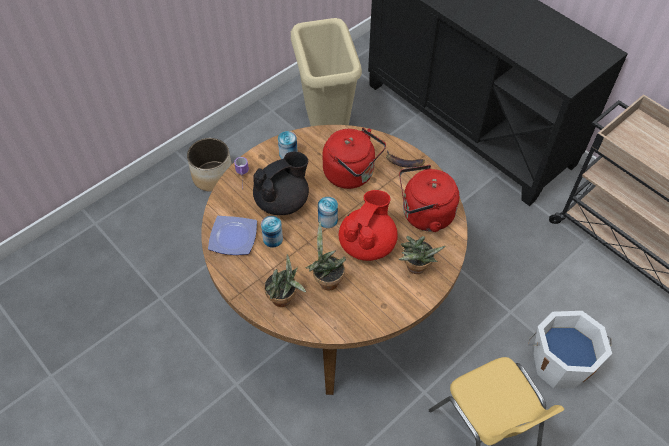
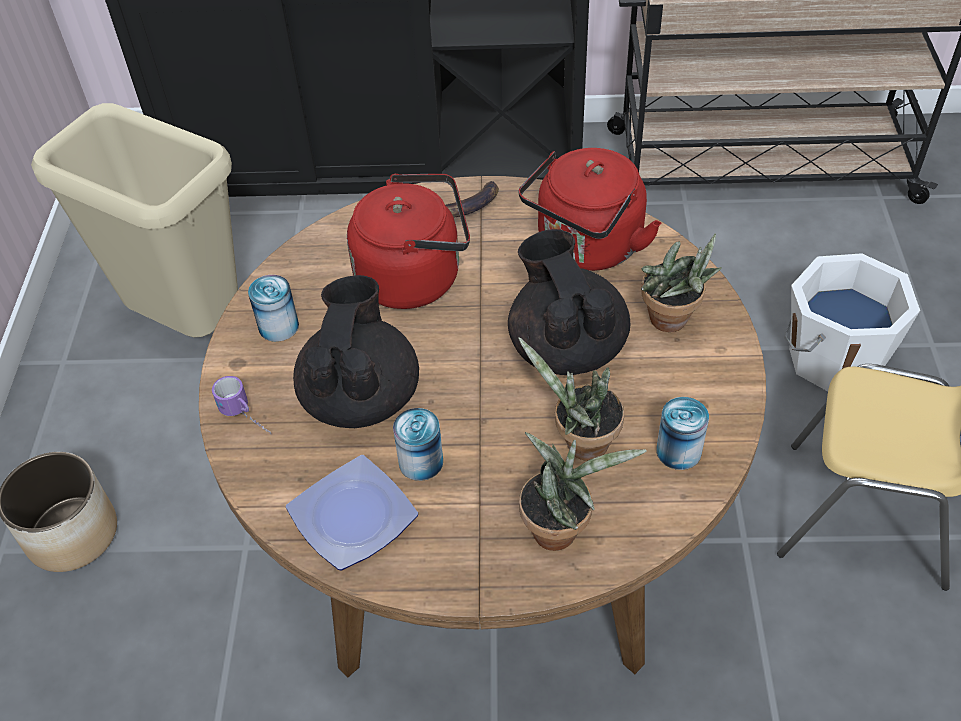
camera: 45 degrees left, 5 degrees down
(327, 220) = (466, 364): can -> can (678, 451)
(367, 243) = (566, 346): red teapot -> black teapot

